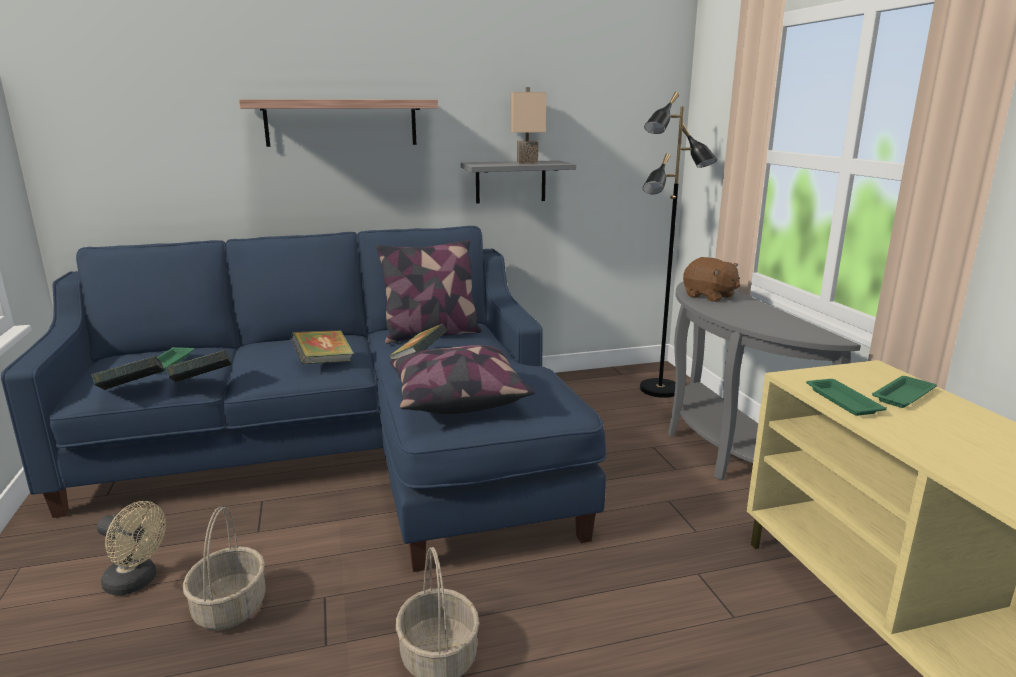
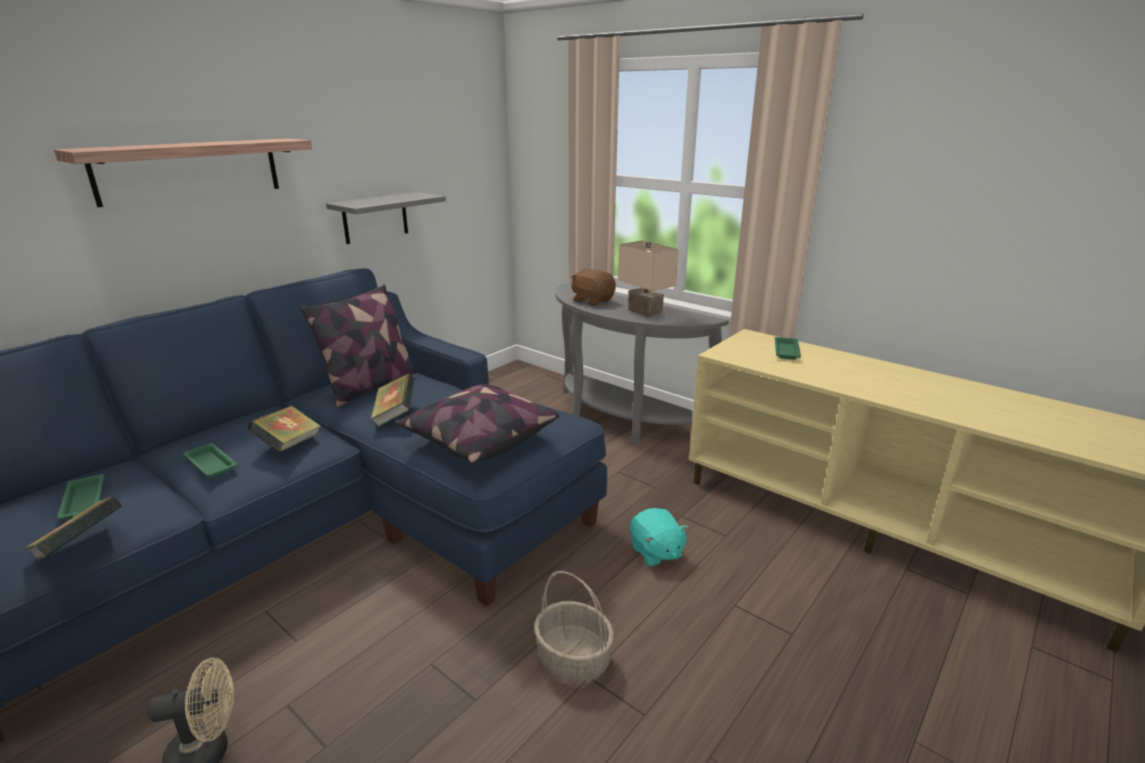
camera: 35 degrees left, 5 degrees up
(202, 383) = (170, 509): book -> none
(229, 607) = (347, 719): basket -> none
(525, 162) = (395, 198): beige table lamp -> beige table lamp (643, 312)
(627, 597) = (655, 552): none -> turquoise plush toy
(660, 390) = (534, 385): black floor lamp -> none
(709, 296) = (592, 301): brown plush toy -> brown plush toy turned 150 degrees counterclockwise
(841, 400) = (762, 363): green tray -> green tray (210, 463)

